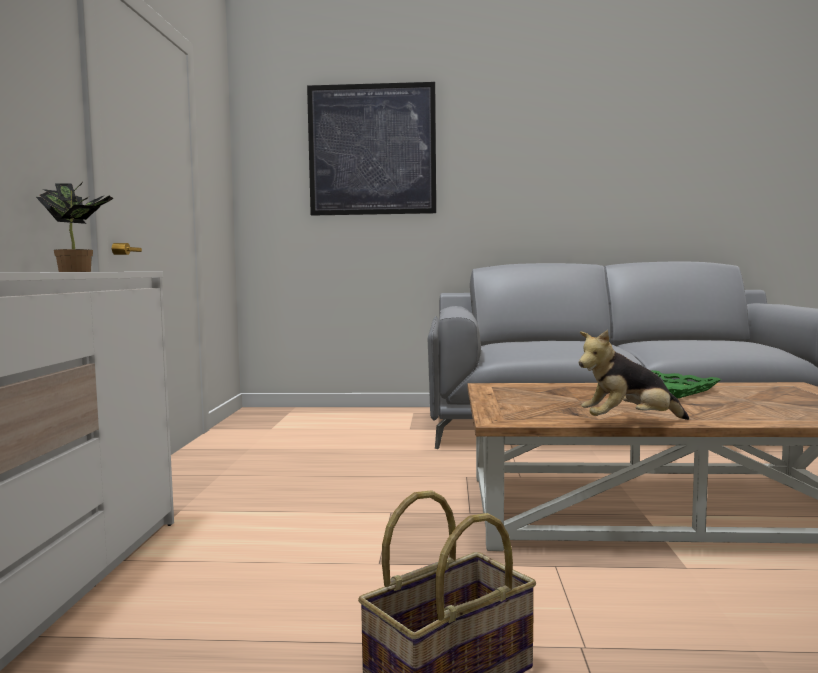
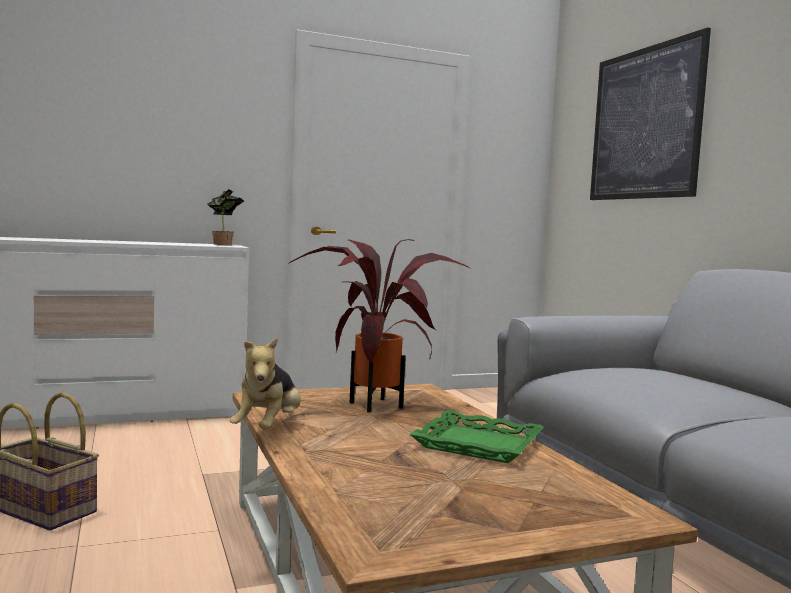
camera: 65 degrees right, 0 degrees up
(541, 397) = (376, 403): none -> potted plant
(629, 423) = (269, 428): plush toy -> plush toy turned 135 degrees counterclockwise

